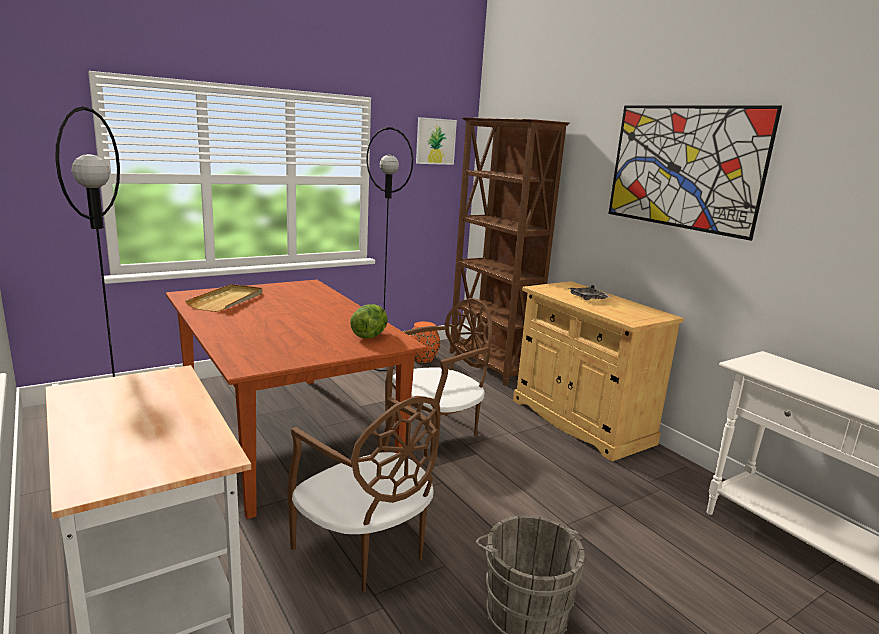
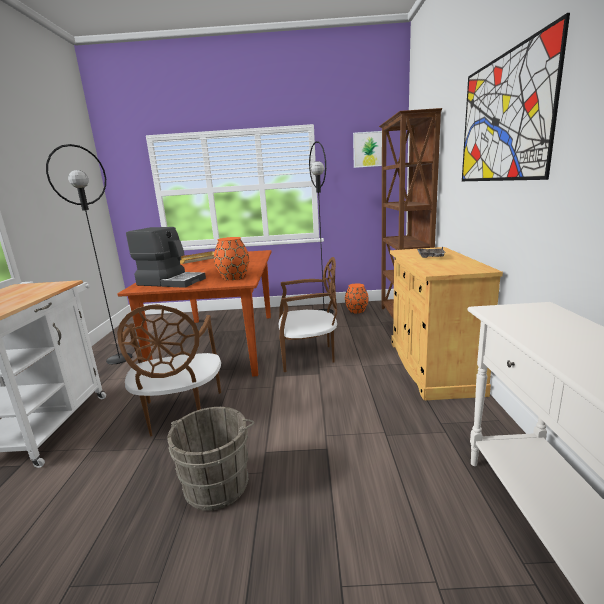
camera: 35 degrees right, 0 degrees up
(281, 350) = (171, 281): none -> coffee machine
(369, 336) = (233, 277): lettuce -> orange vase

